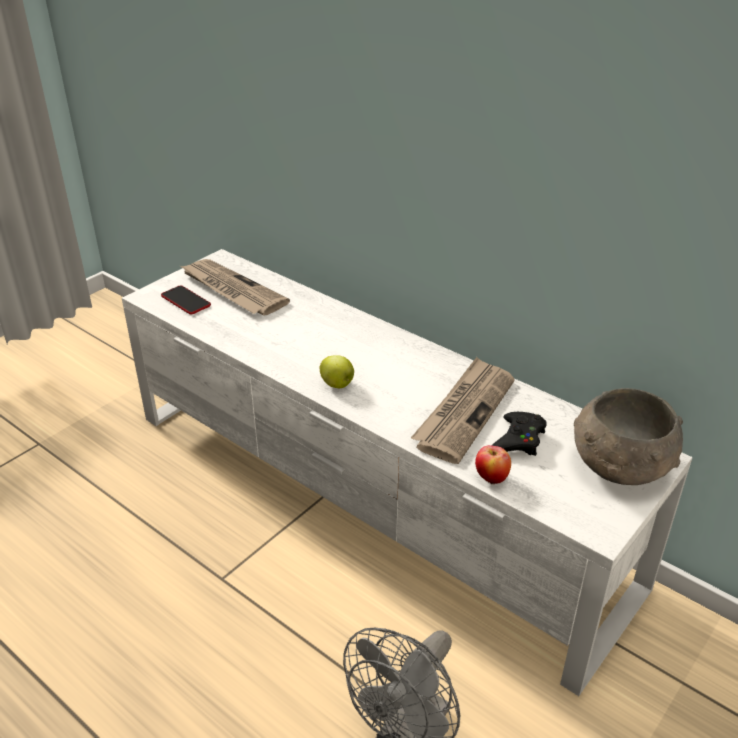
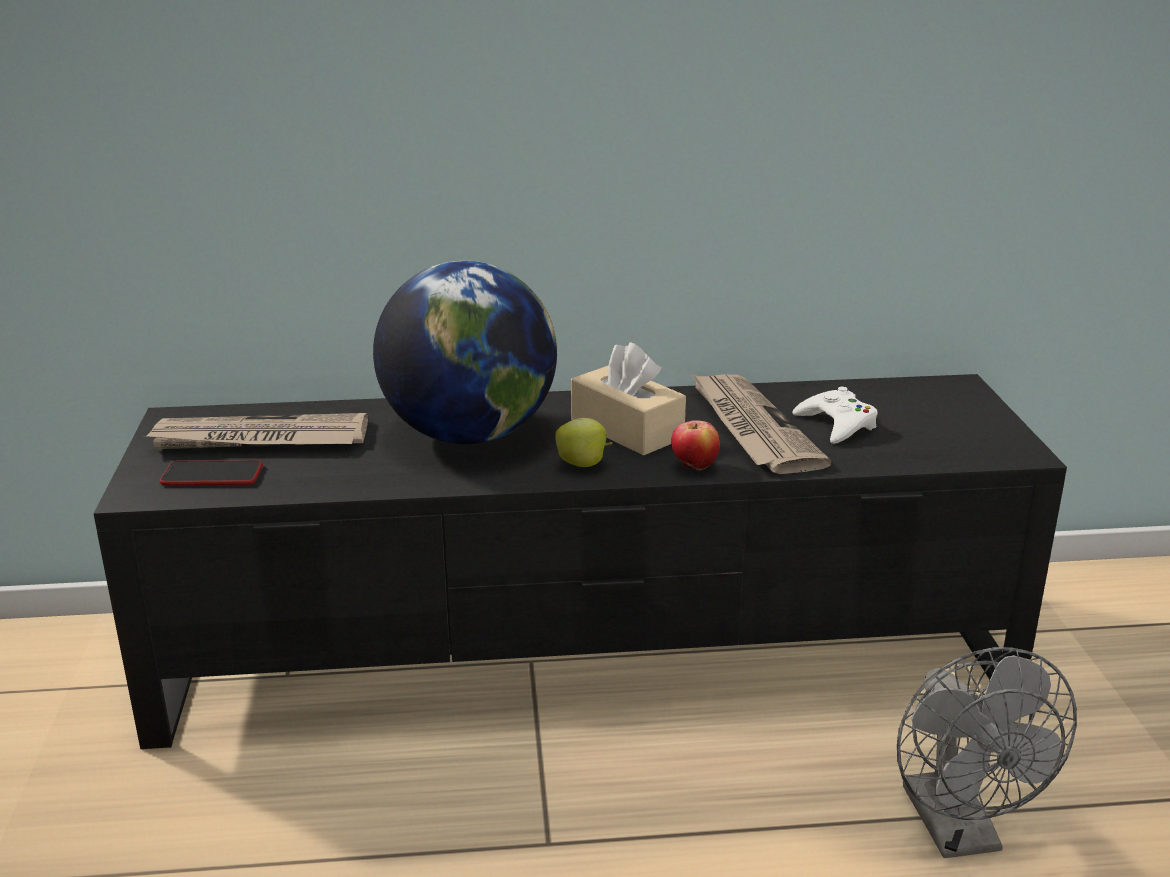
camera: 45 degrees left, 10 degrees down
(318, 336) = (469, 435): none -> globe
(371, 497) = (589, 655): white tv stand -> black tv stand
(396, 375) = (627, 429): none -> beige tissue box
(491, 478) = (875, 463): apple -> apple (694, 467)
(518, 439) = (837, 424): black game controller -> white game controller
(620, 466) = (946, 404): grey bowl -> none

